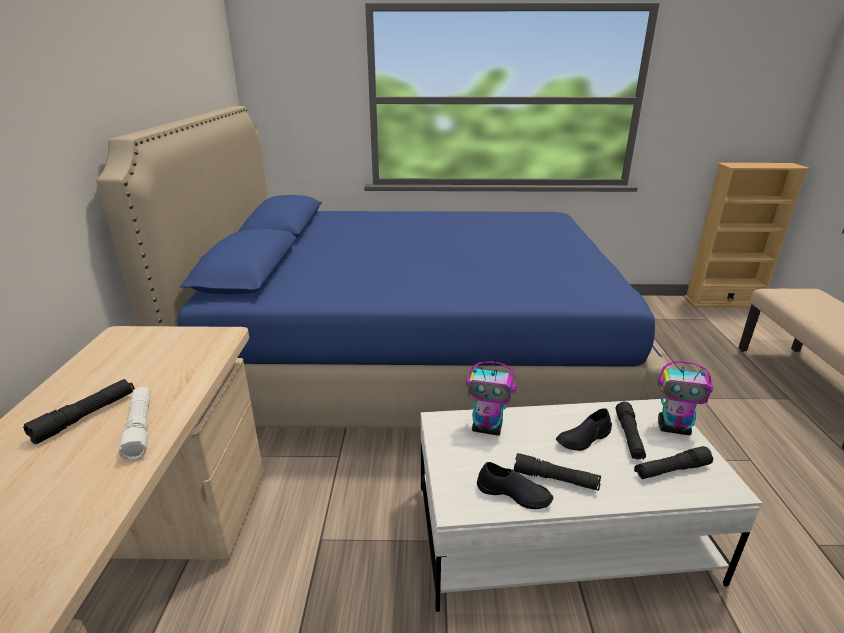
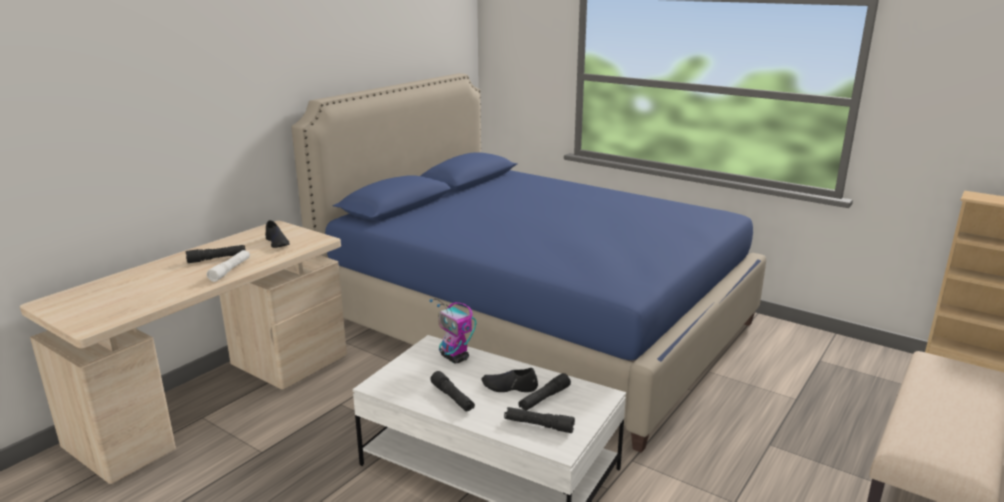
camera: 35 degrees right, 5 degrees down
(514, 493) = (416, 393): black shoe -> black shoe (277, 242)
(674, 428) = (589, 407): toy robot -> none

